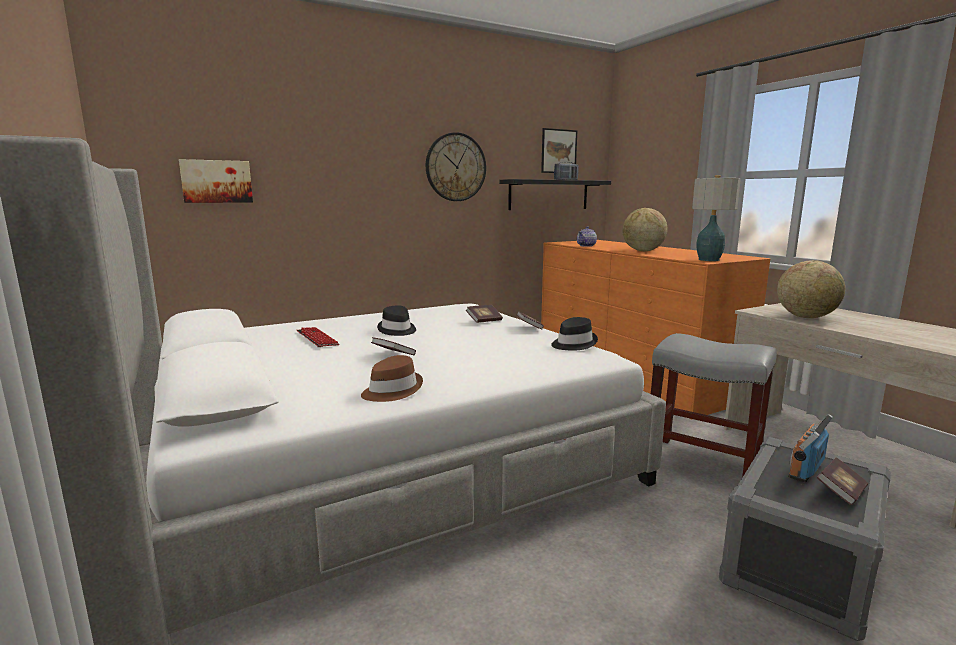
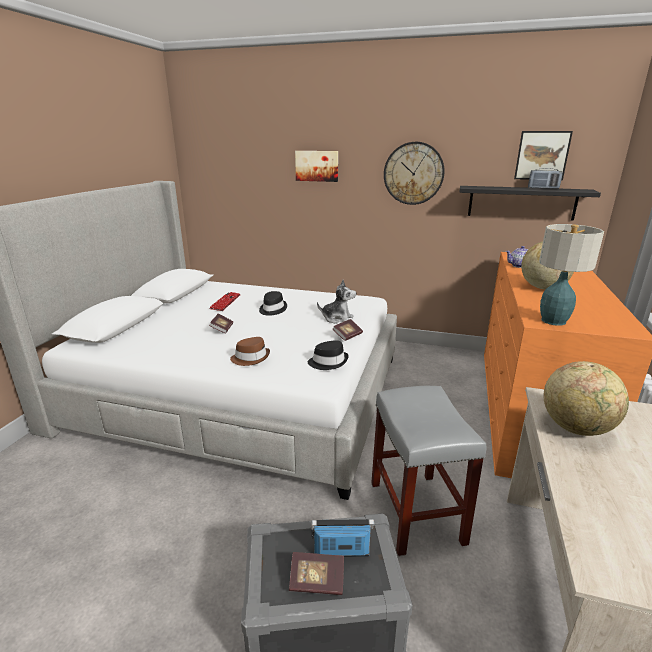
camera: 45 degrees right, 10 degrees up
(216, 181) = (236, 183): picture -> picture (317, 166)
(392, 390) = (167, 353): brown hat -> brown hat (251, 358)
(484, 321) = (338, 319): book -> plush toy

